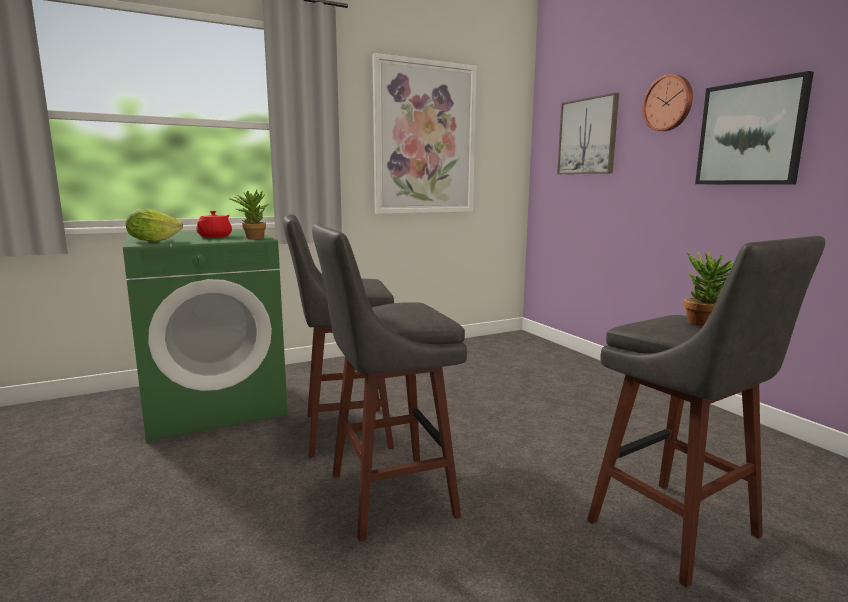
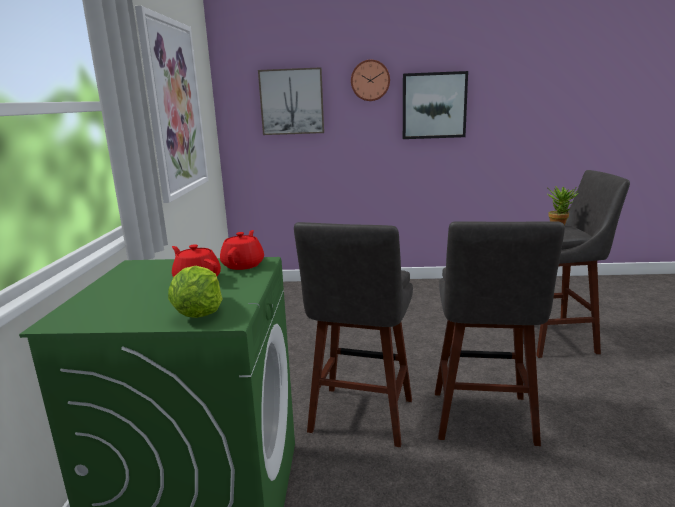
camera: 60 degrees left, 5 degrees up
(252, 238) = (243, 265): potted plant -> red teapot

